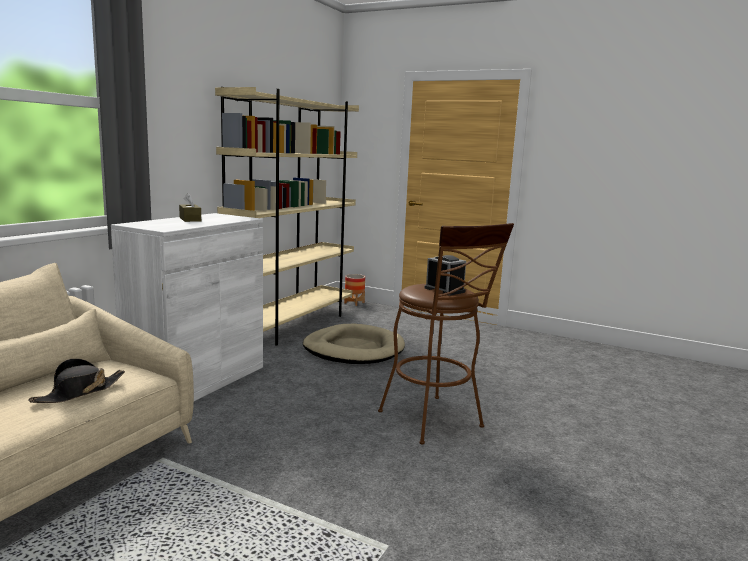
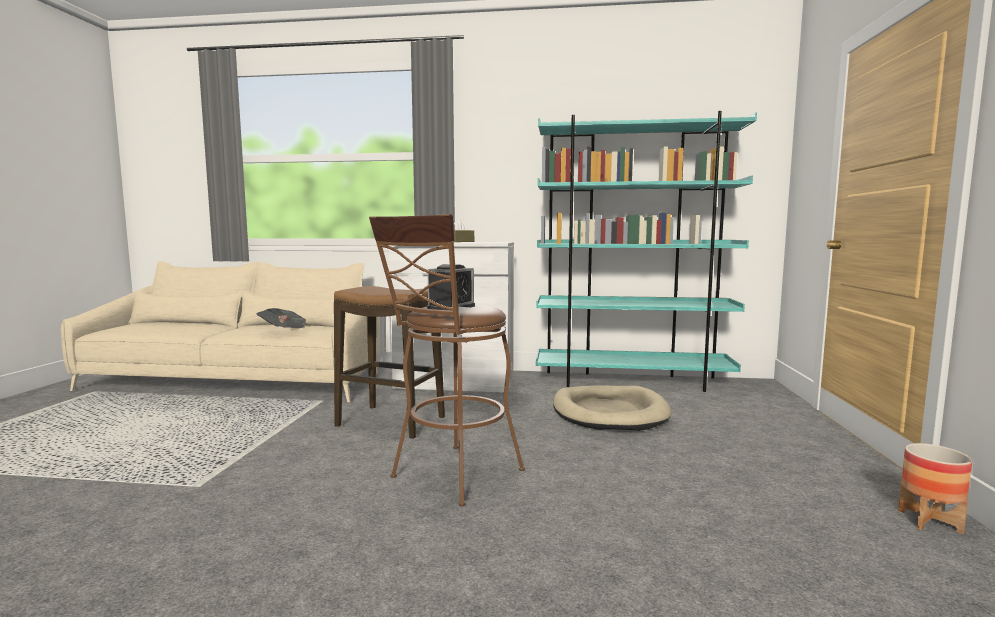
camera: 70 degrees right, 5 degrees down
(79, 392) = (285, 332): black hat -> newspaper
(289, 428) = (391, 422): none -> stool
(292, 325) = (632, 381): beige bookcase -> turquoise bookcase
(354, 303) = (770, 389): planter -> planter (929, 521)

